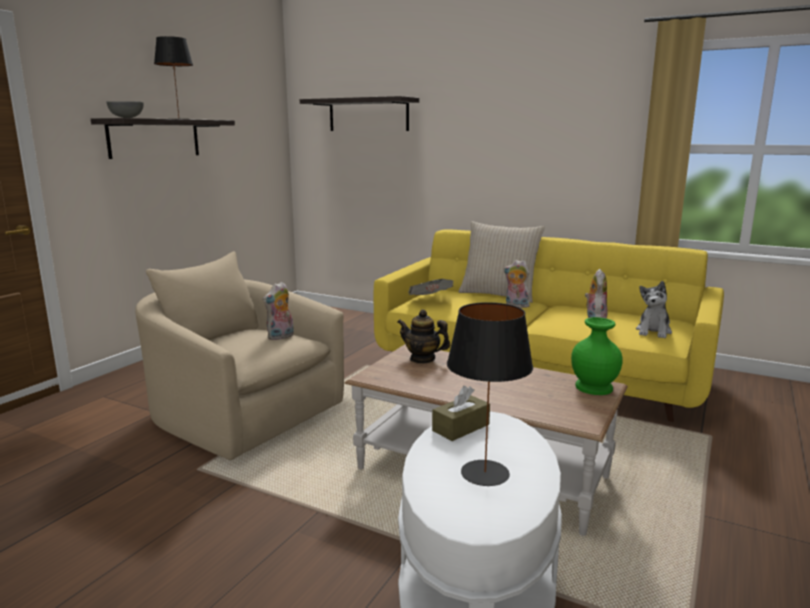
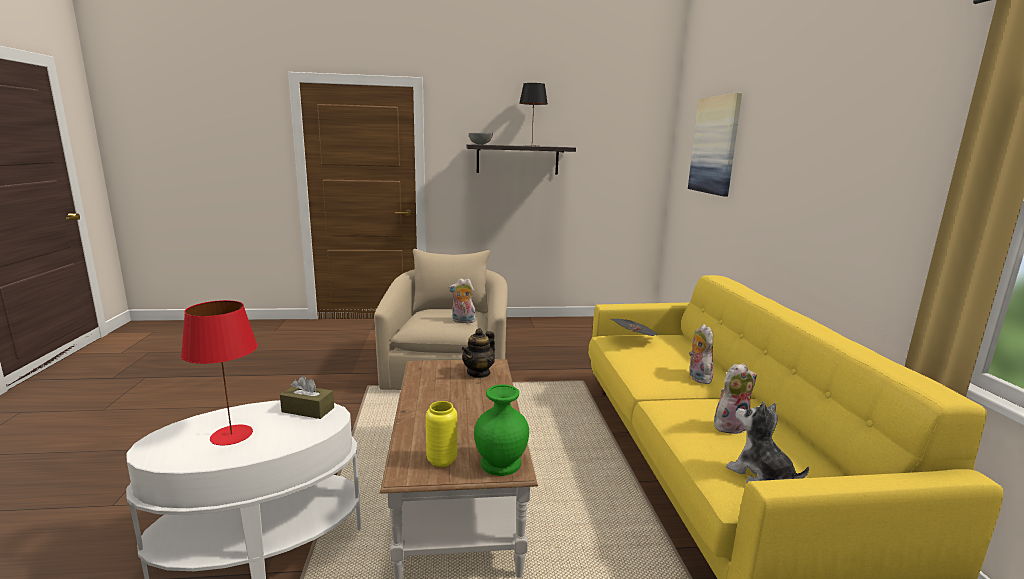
camera: 55 degrees right, 0 degrees up
(368, 115) = (715, 145): shelf -> picture
(422, 359) = (479, 373): teapot -> teapot turned 135 degrees counterclockwise
(485, 473) = (230, 435): black table lamp -> red table lamp
(499, 295) = (716, 362): beige pillow -> none
(574, 405) = (441, 460): none -> yellow vase
(653, 331) = (760, 475): plush toy -> plush toy turned 60 degrees clockwise

